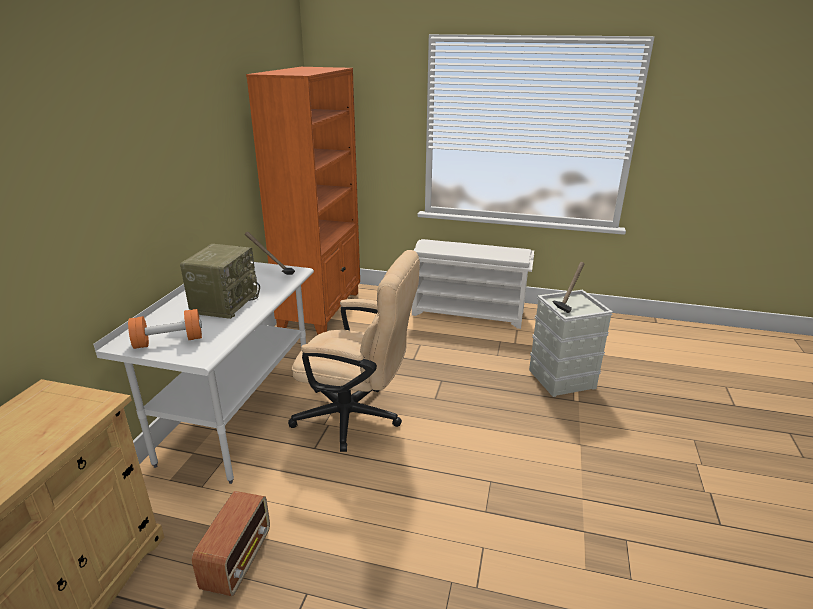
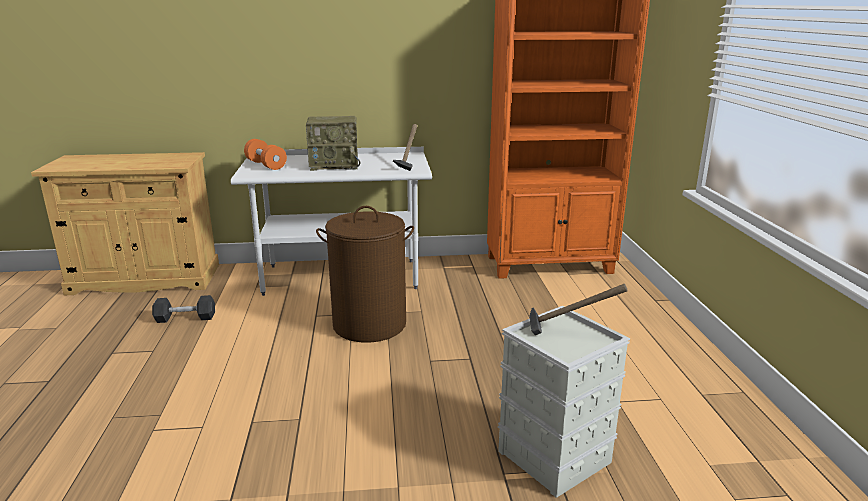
camera: 70 degrees right, 5 degrees down
(238, 559) = (185, 318): radio -> grey dumbbell
(357, 418) = (369, 325): beige office chair -> brown laundry basket
(469, 313) = (660, 352): white shoe rack -> none

